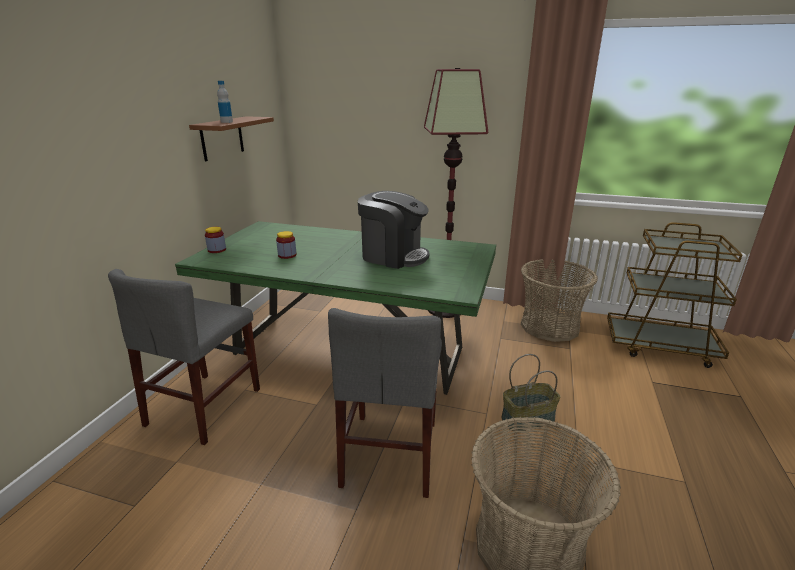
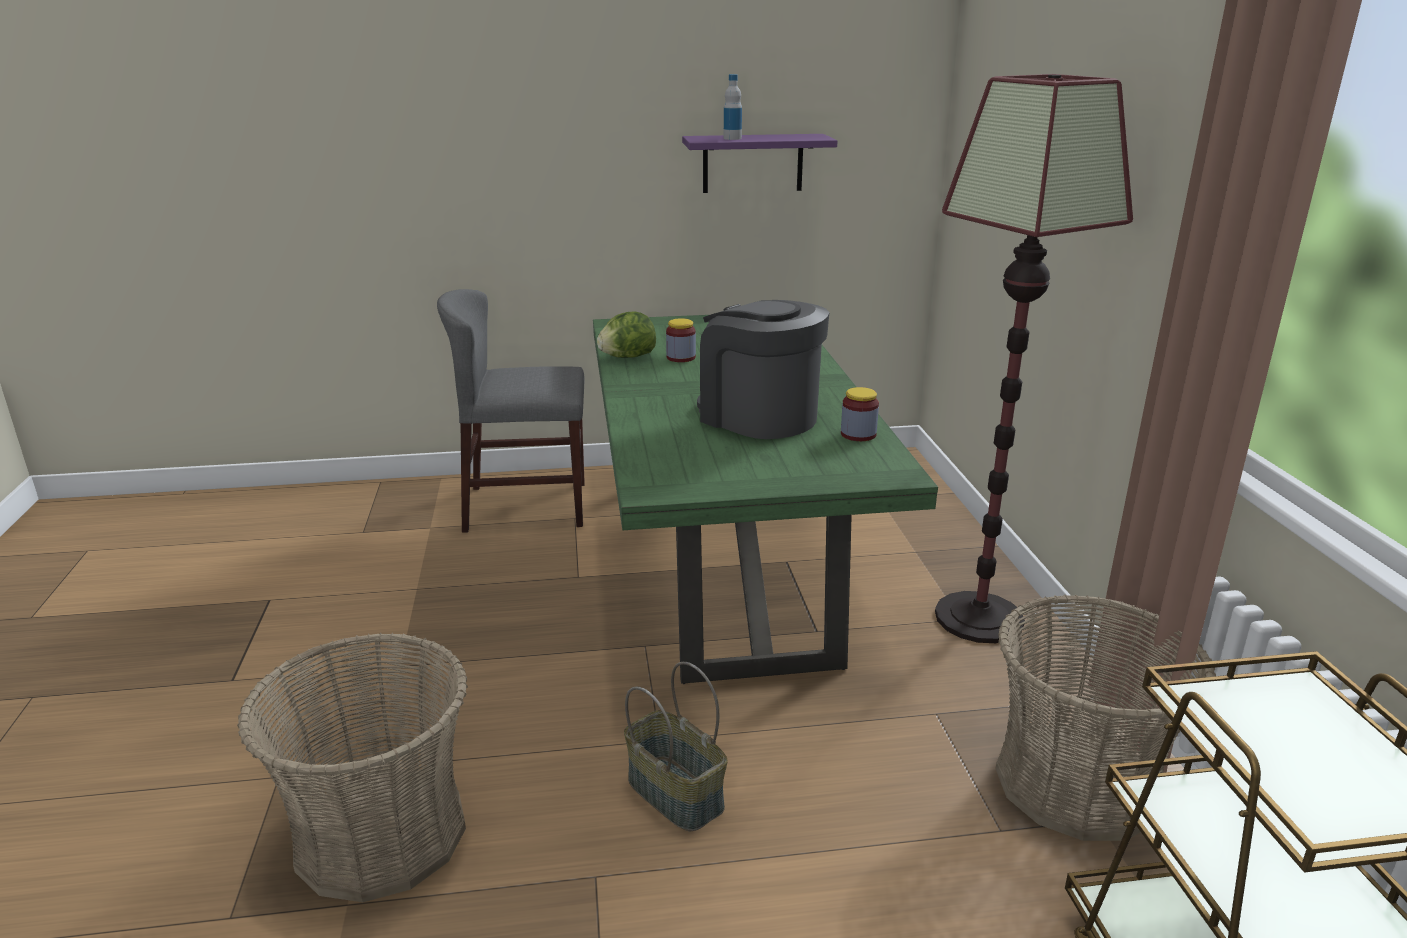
camera: 65 degrees right, 0 degrees up
(217, 250) = (656, 322): jar -> jar (858, 434)
(222, 138) = (752, 163): brown shelf -> purple shelf
(264, 267) = (627, 357): none -> lettuce
(390, 452) = (512, 664): grey chair -> none
(393, 256) = (758, 416): coffee machine -> coffee machine turned 135 degrees clockwise

